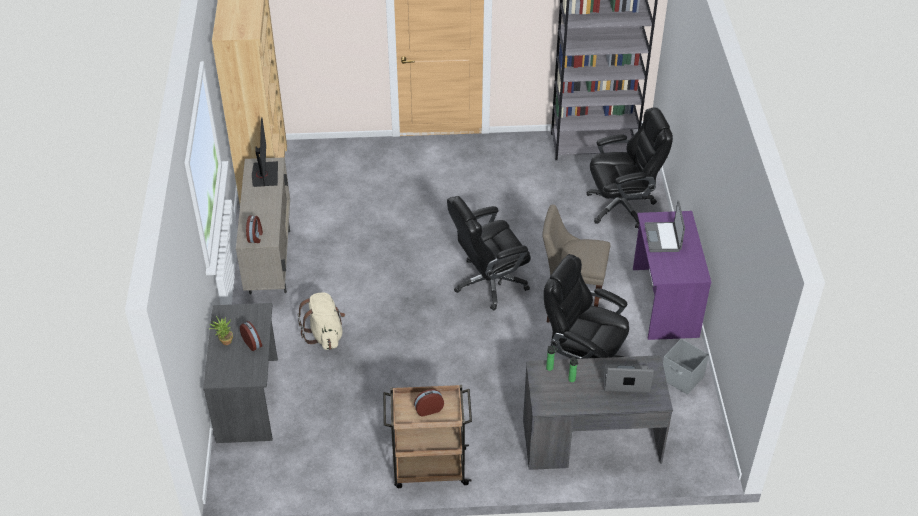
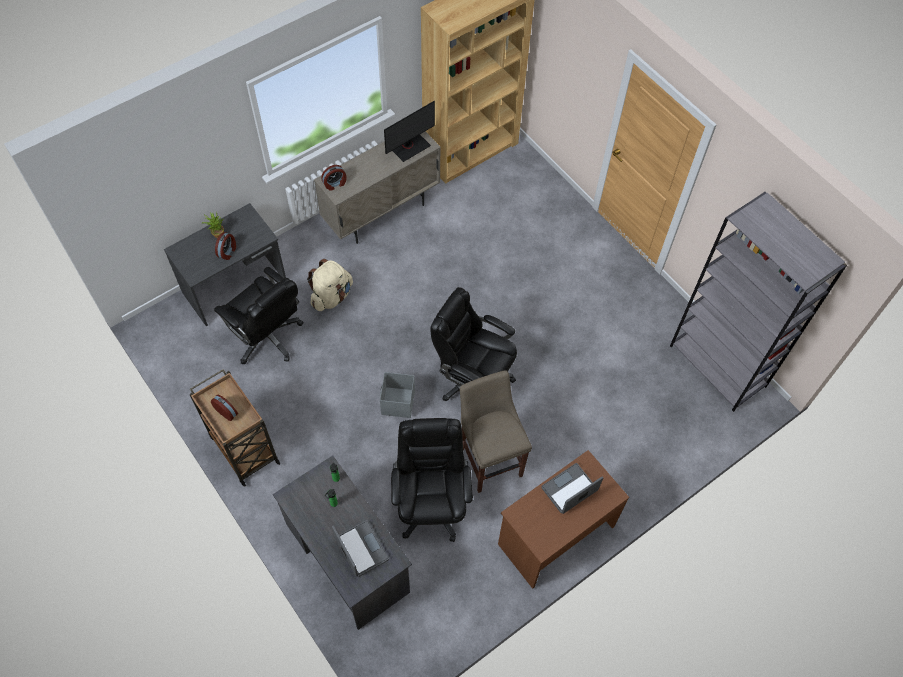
camera: 55 degrees right, 15 degrees up
(622, 206) = (655, 434): black office chair -> black office chair (267, 337)
(664, 302) = (555, 534): purple desk -> brown desk
(682, 378) = (471, 598): grey storage box -> grey storage box (397, 403)

